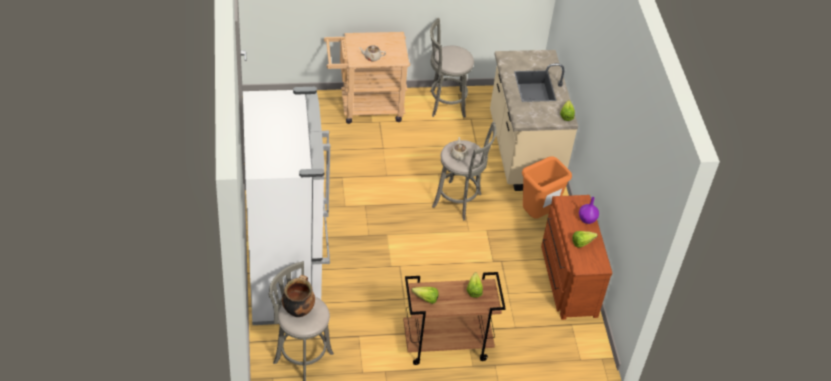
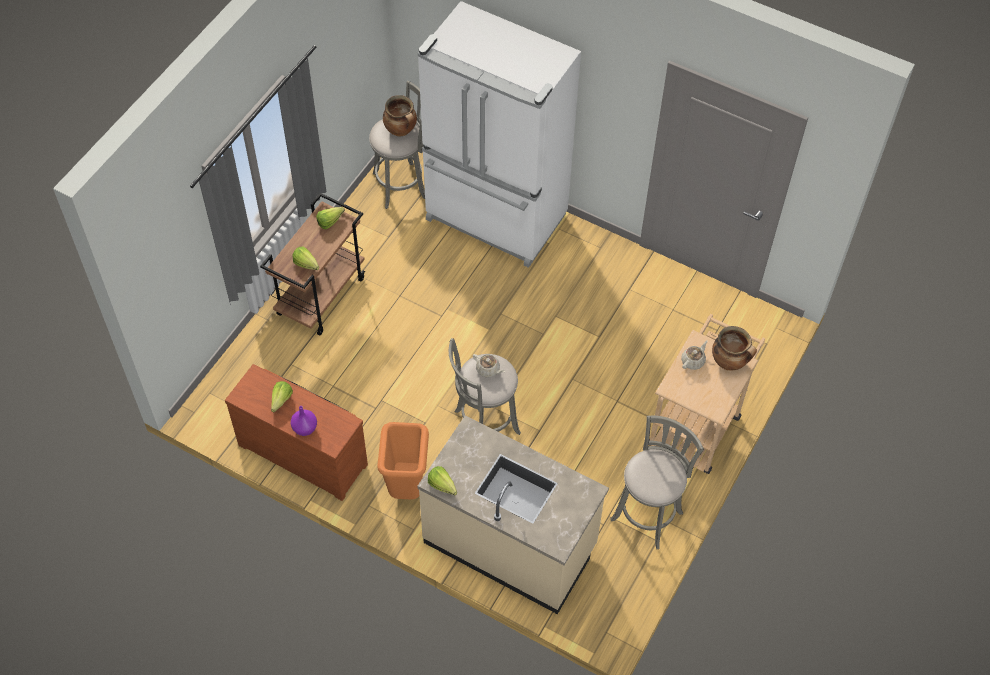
camera: 130 degrees right, 10 degrees up
(358, 42) = (730, 362): none -> cooking pot

